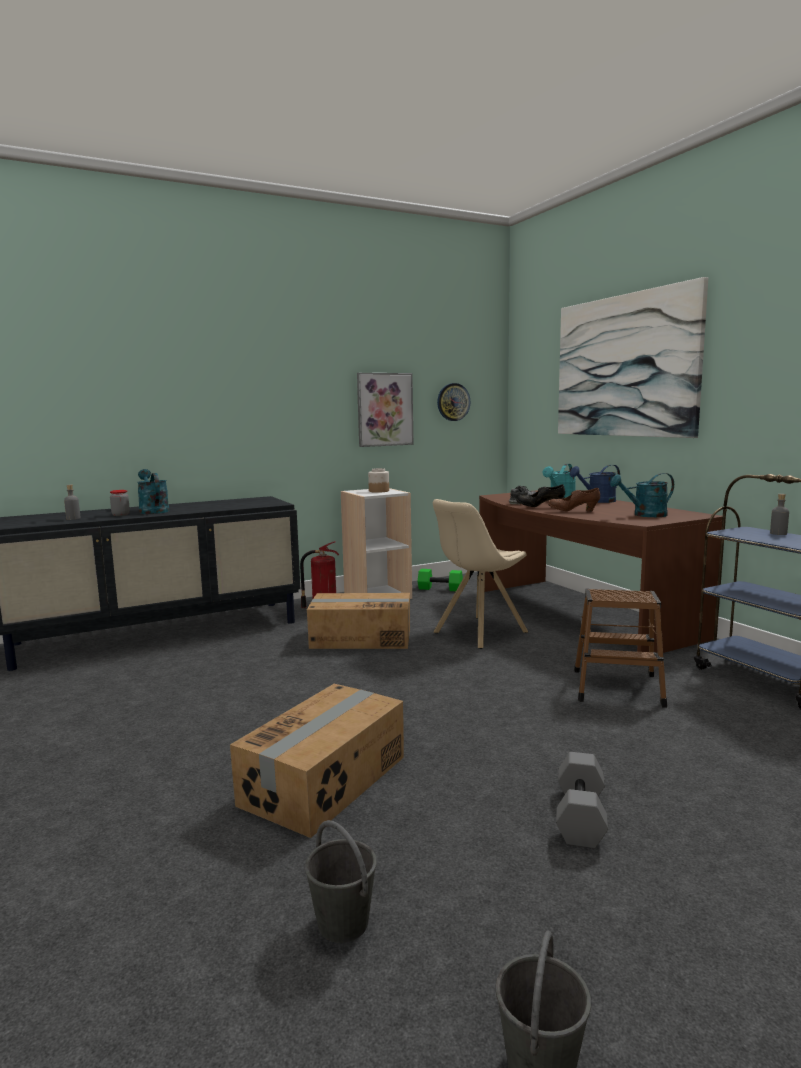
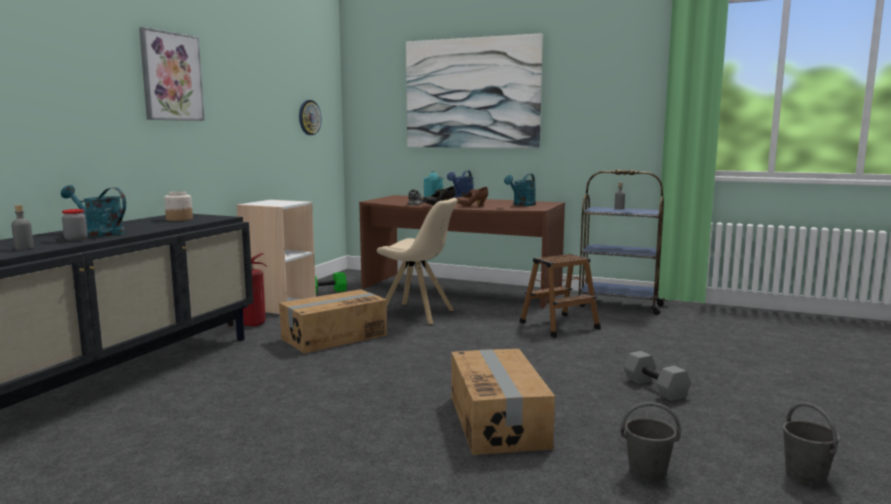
camera: 40 degrees left, 0 degrees up
(378, 491) = (277, 202): jar -> jar (179, 219)
(384, 409) = (263, 122): picture -> picture (171, 77)
(479, 632) = (417, 314): beige chair -> beige chair turned 75 degrees counterclockwise

